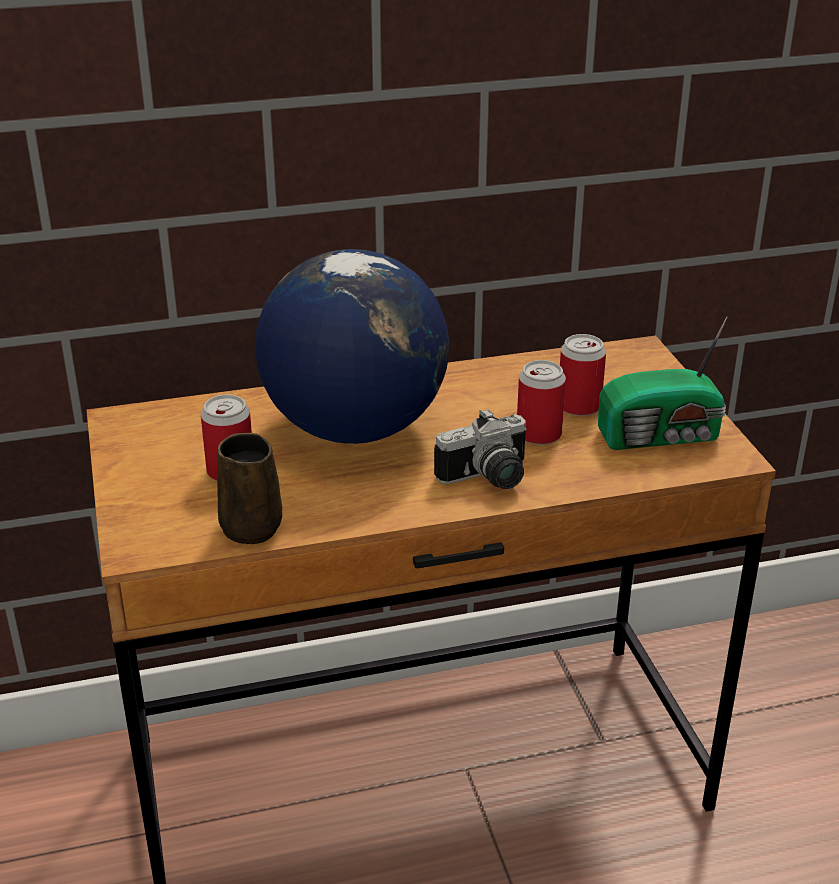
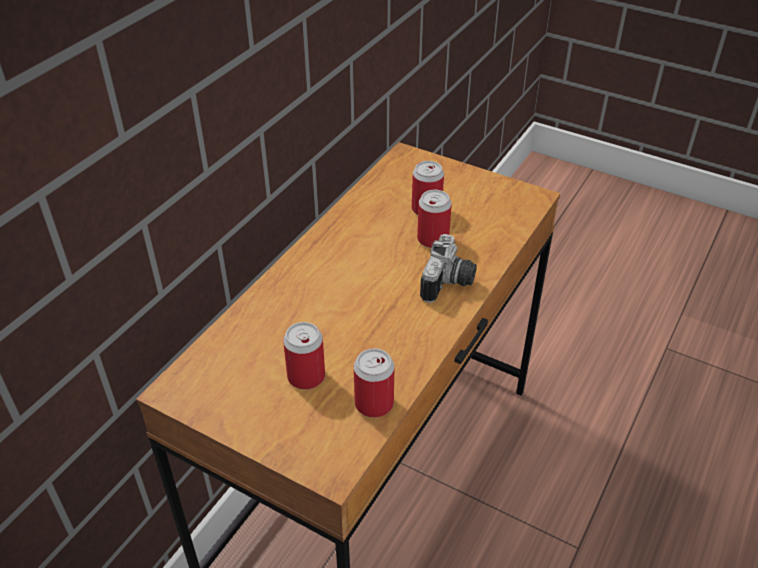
camera: 45 degrees left, 10 degrees up
(250, 526) = (374, 403): brown mug -> can
(354, 428) = (332, 298): globe -> none
(662, 436) = (489, 203): radio -> none

